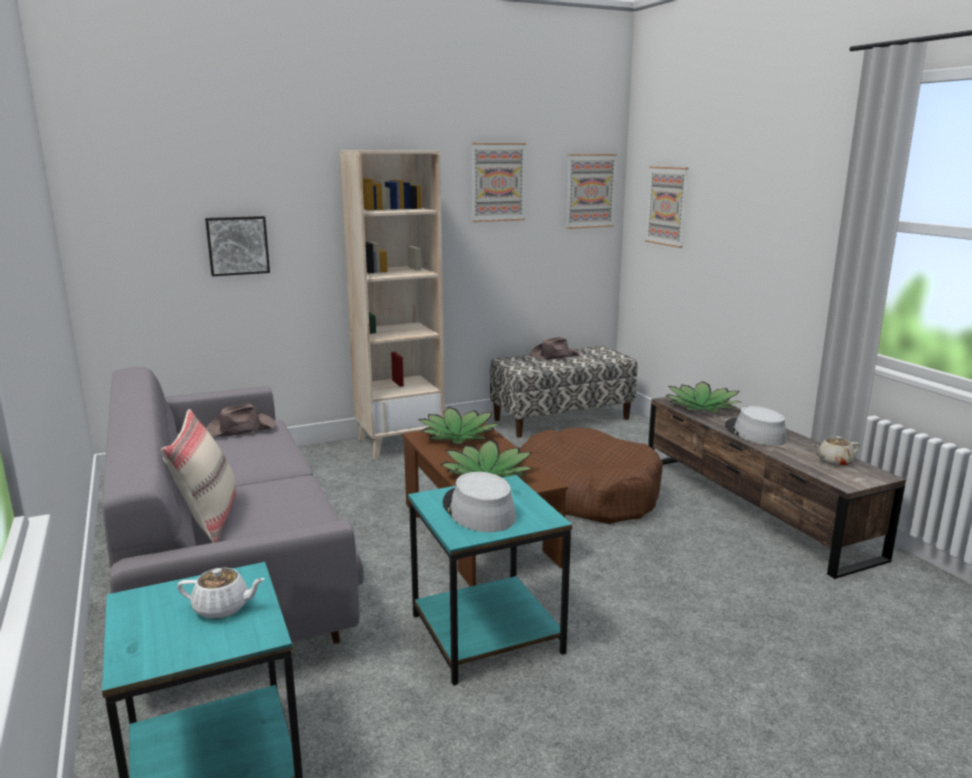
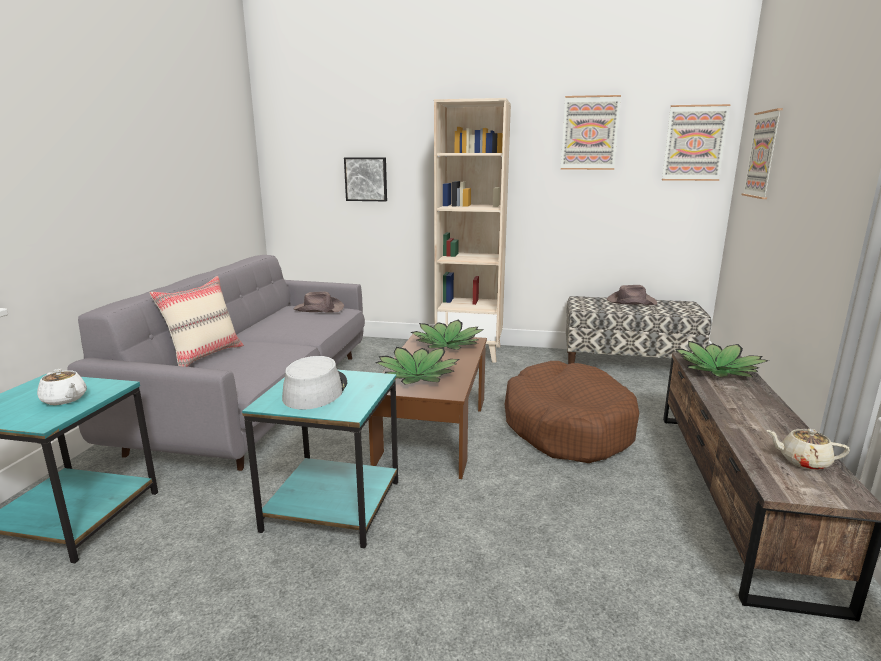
camera: 35 degrees right, 0 degrees up
(754, 433) = (740, 407): grey hat -> none

